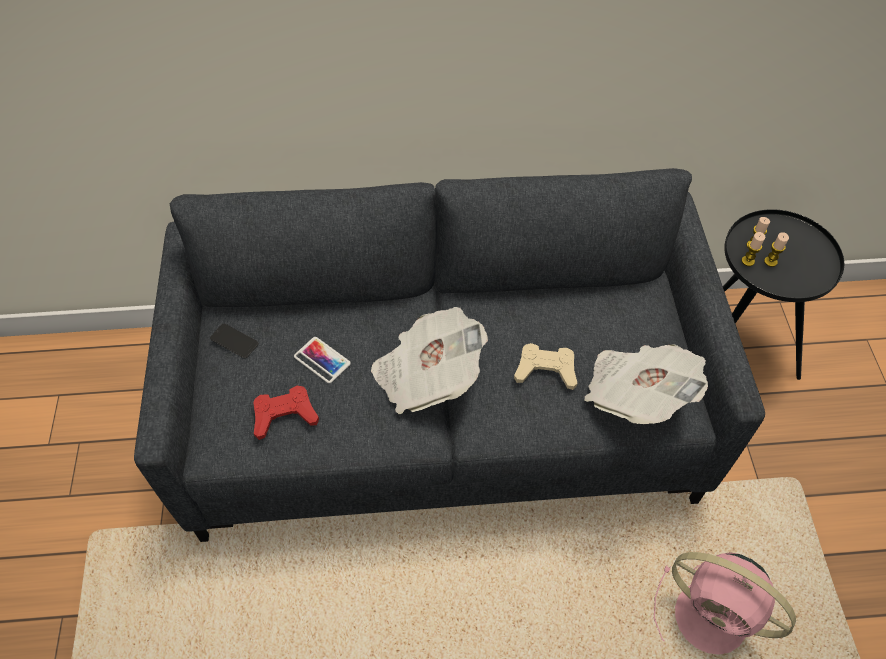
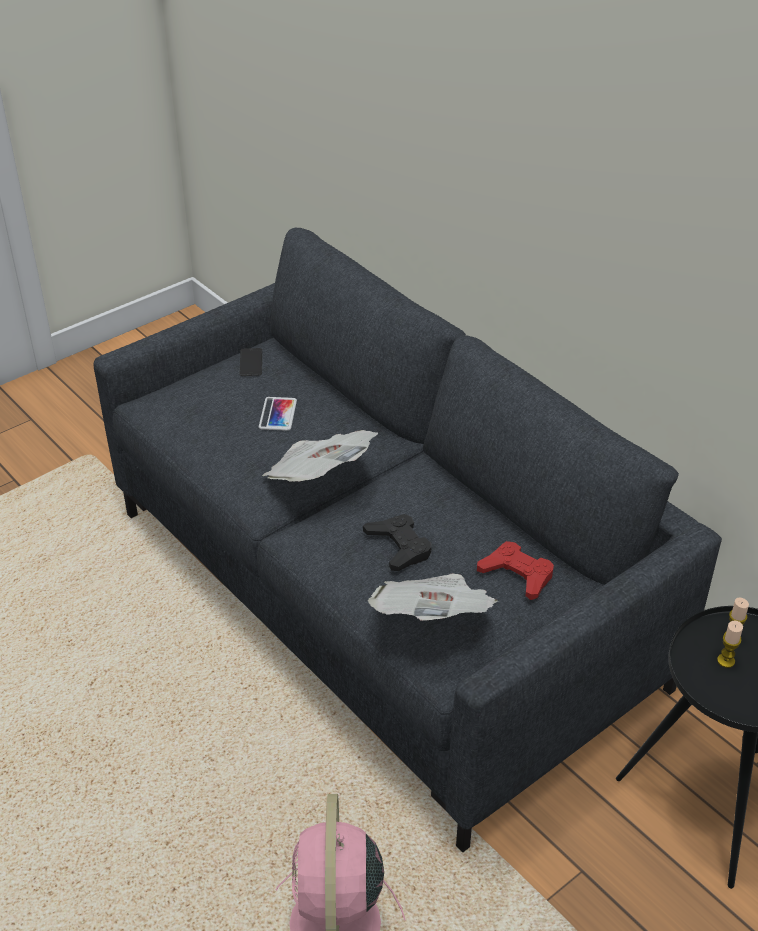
camera: 55 degrees right, 15 degrees down
(284, 415) = (208, 421): red game controller -> red game controller (517, 575)
(546, 370) = (399, 547): beige game controller -> black game controller
(747, 261) = (704, 641): candle -> none

